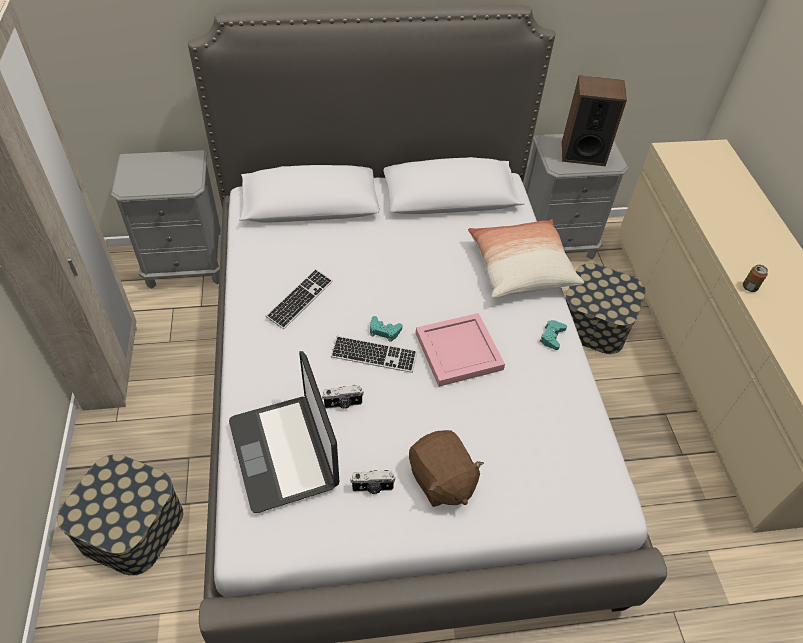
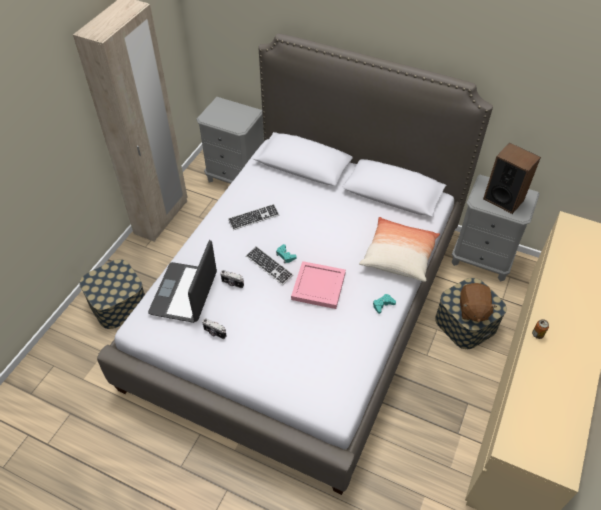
camera: 35 degrees right, 0 degrees up
(441, 480) = (252, 348): brown plush toy -> brown plush toy (473, 310)

